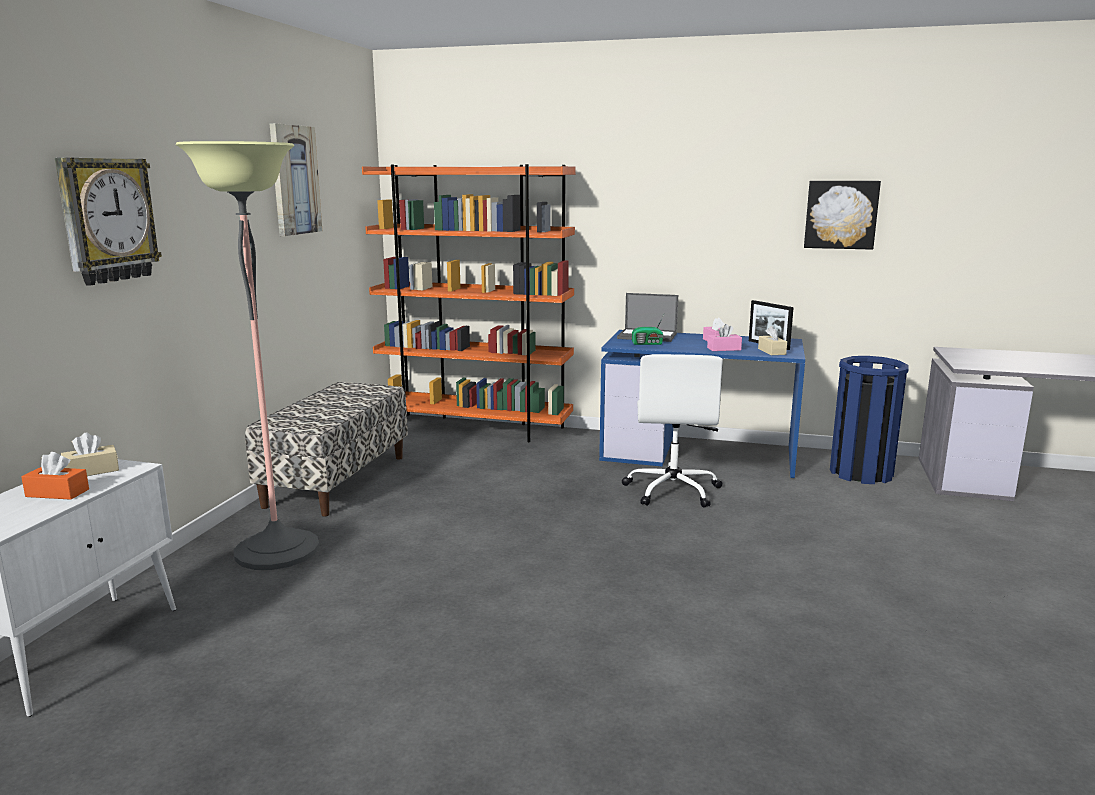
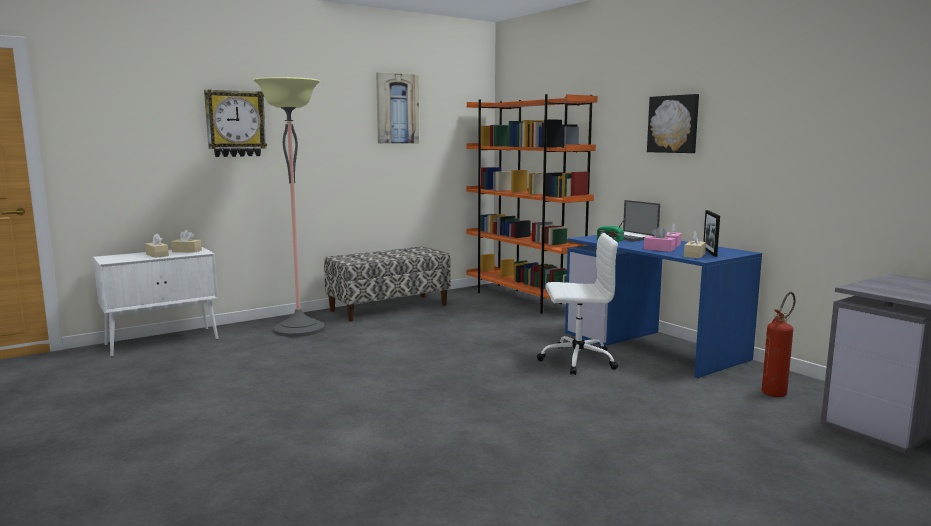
camera: 40 degrees right, 5 degrees down
(57, 493) = (157, 255): orange tissue box -> beige tissue box
(672, 490) = (576, 360): white office chair -> white office chair turned 135 degrees counterclockwise
(841, 214) = (799, 130): picture -> picture (673, 124)
(861, 473) = (776, 391): blue trash can -> fire extinguisher

